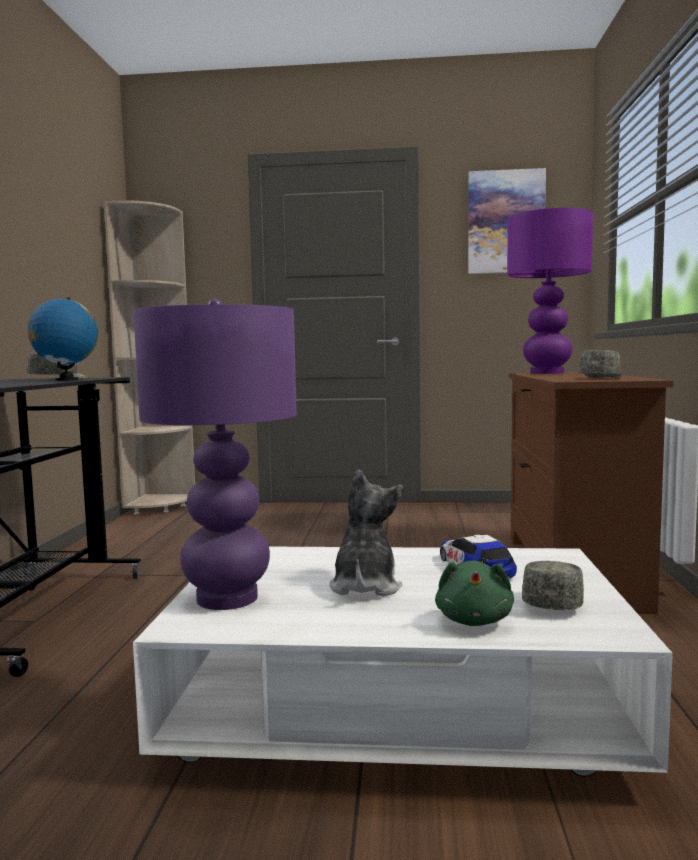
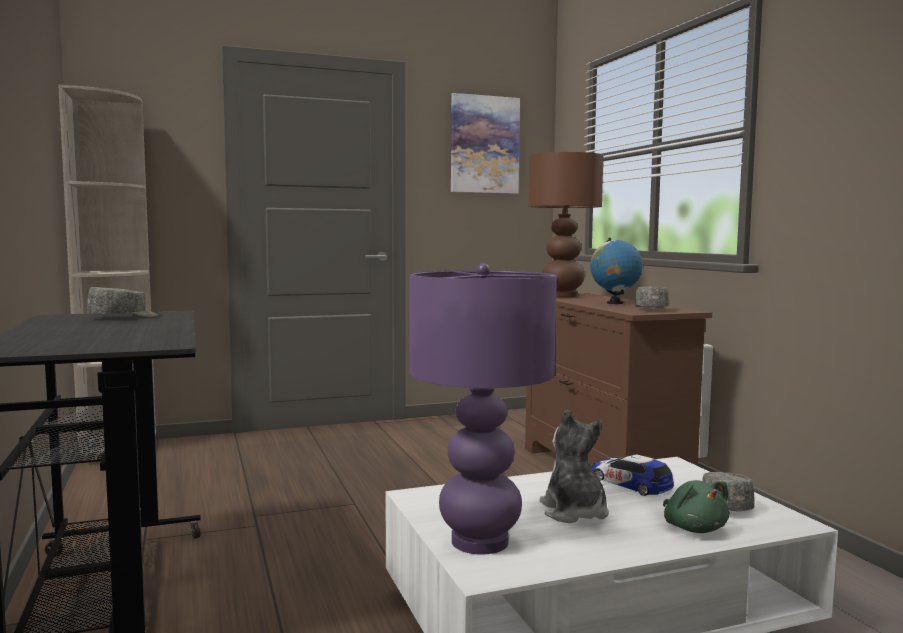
camera: 25 degrees left, 0 degrees up
(66, 380) = (162, 322): globe -> globe (614, 303)
(547, 373) = (562, 296): purple table lamp -> brown table lamp

